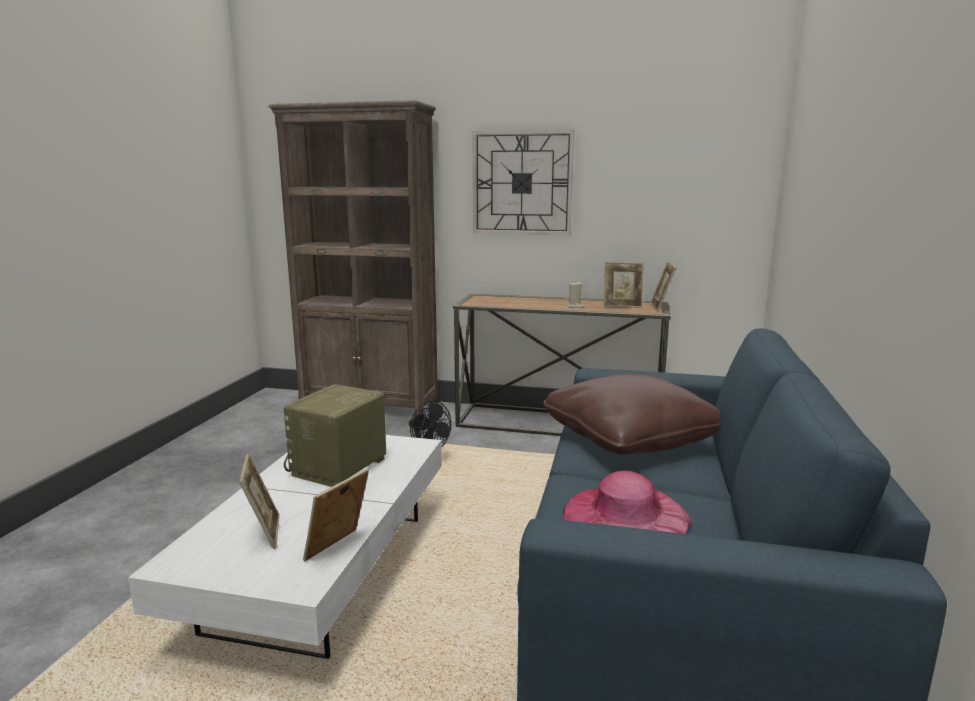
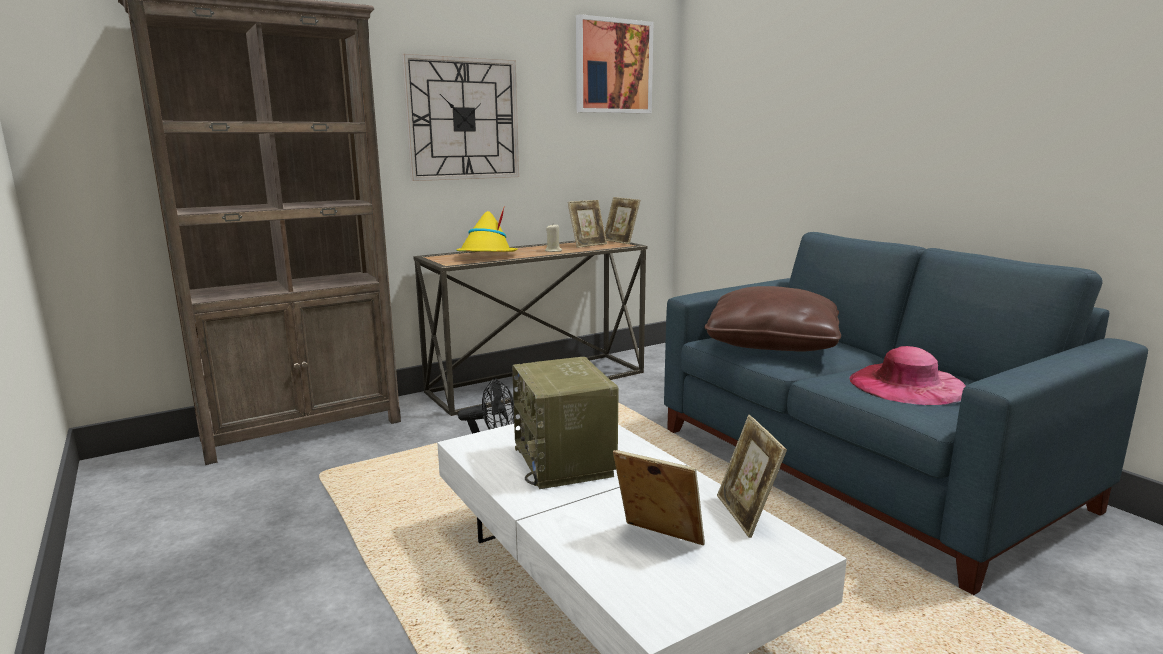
camera: 45 degrees left, 0 degrees up
(511, 302) = (486, 256): none -> yellow hat
(690, 128) = (613, 66): none -> picture

